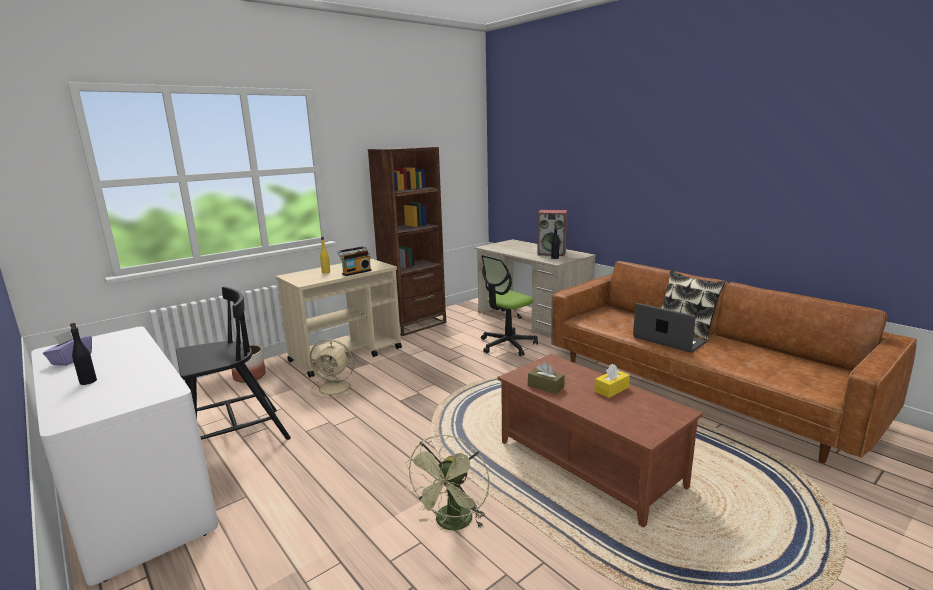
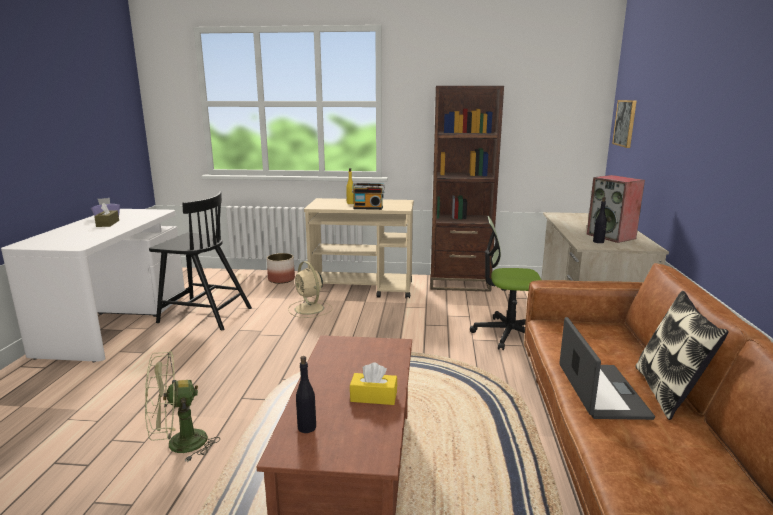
camera: 45 degrees right, 0 degrees up
(88, 381) = (78, 230): black bottle -> black bottle (306, 427)
(511, 171) = (625, 123): none -> picture
(545, 386) = (330, 362): brown tissue box -> brown tissue box (108, 223)

